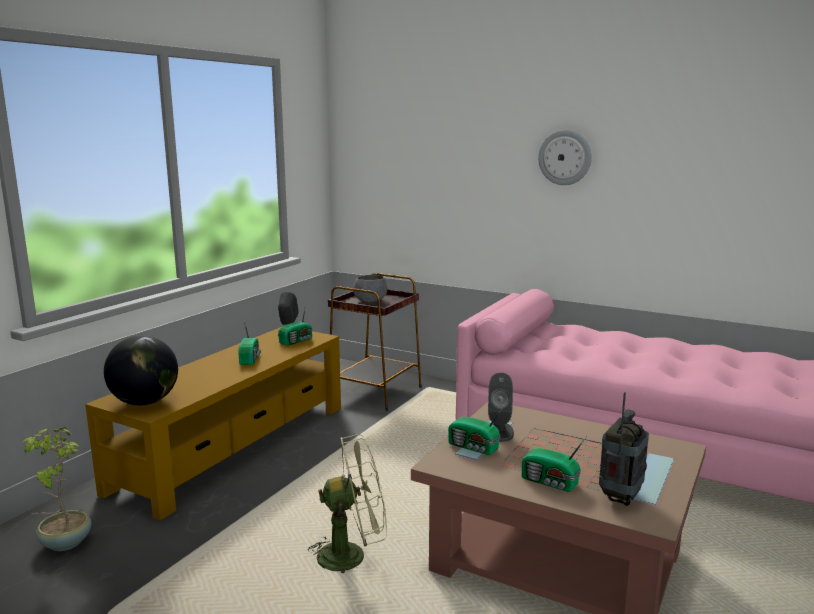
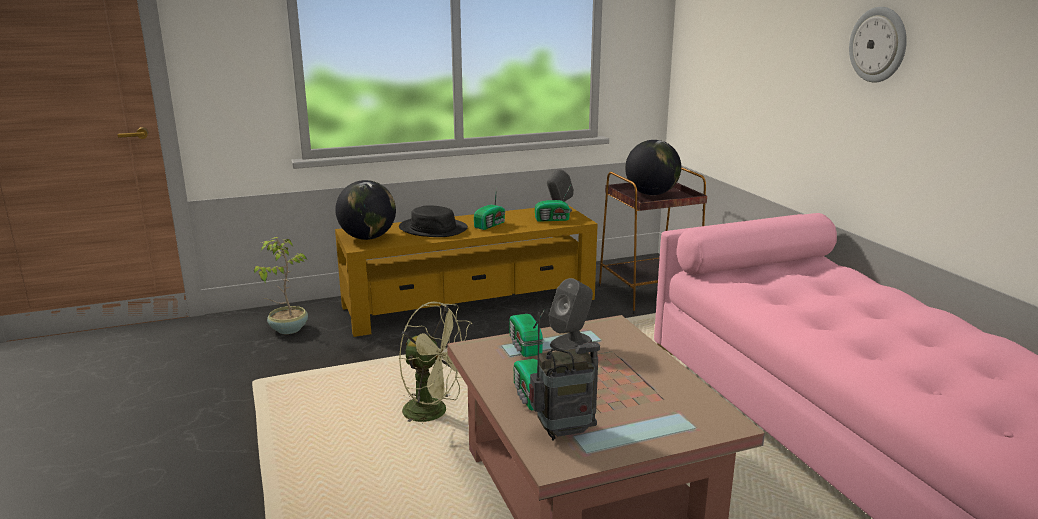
camera: 40 degrees right, 5 degrees up
(200, 376) = (433, 229): none -> black hat
(370, 301) = (651, 194): grey bowl -> globe

